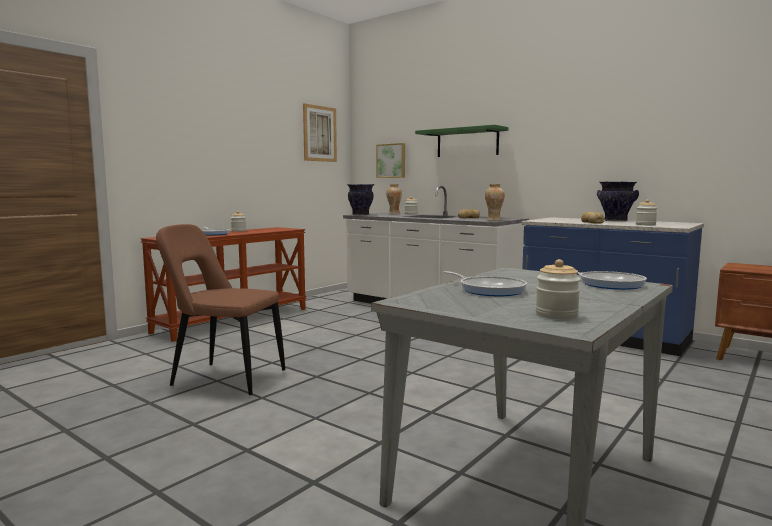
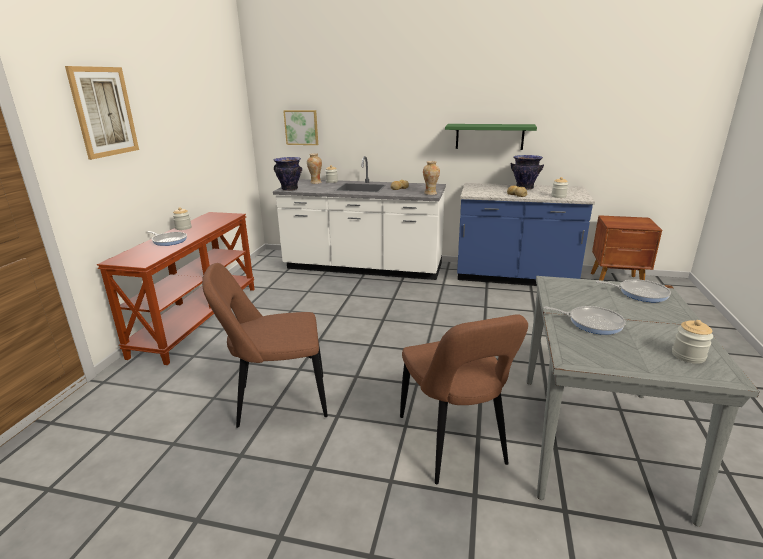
camera: 25 degrees left, 15 degrees up
(319, 133) = (225, 102): picture -> picture (104, 112)
(345, 441) = (453, 444): none -> brown chair
(467, 143) = (384, 113): green shelf -> green shelf (489, 136)

